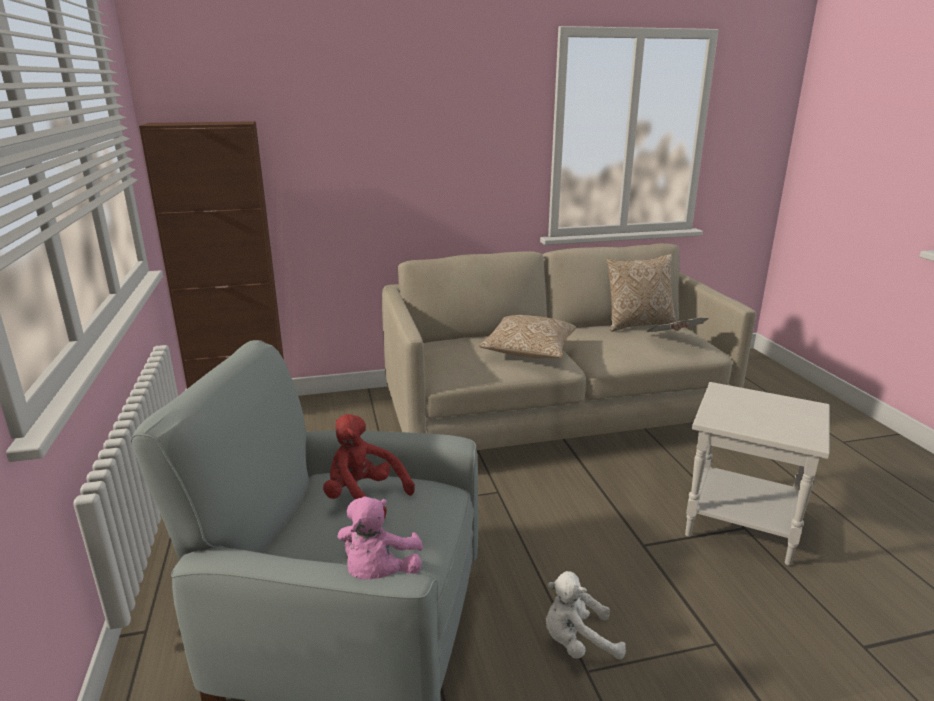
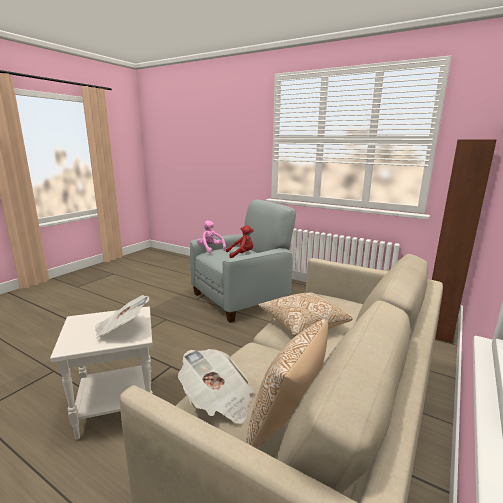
camera: 135 degrees right, 5 degrees down
(577, 642) = (174, 323): white plush toy -> none
(742, 404) = (121, 329): none -> newspaper

